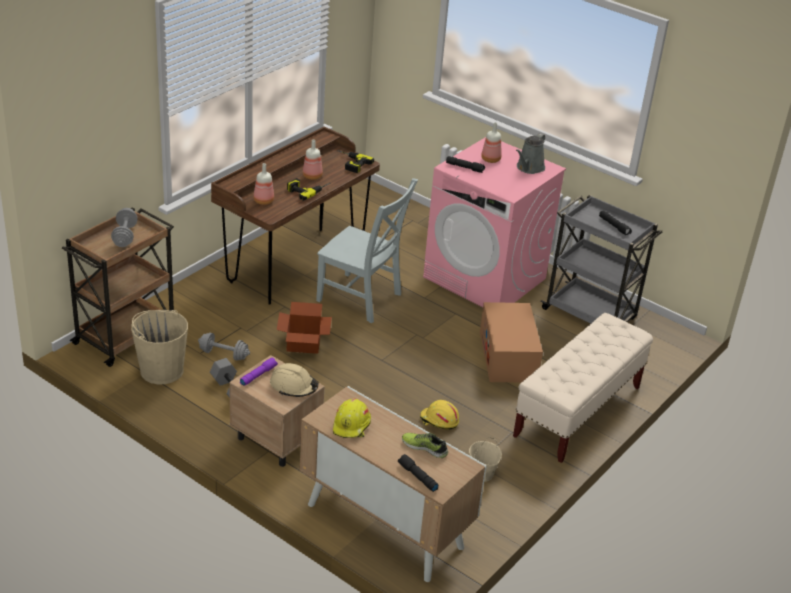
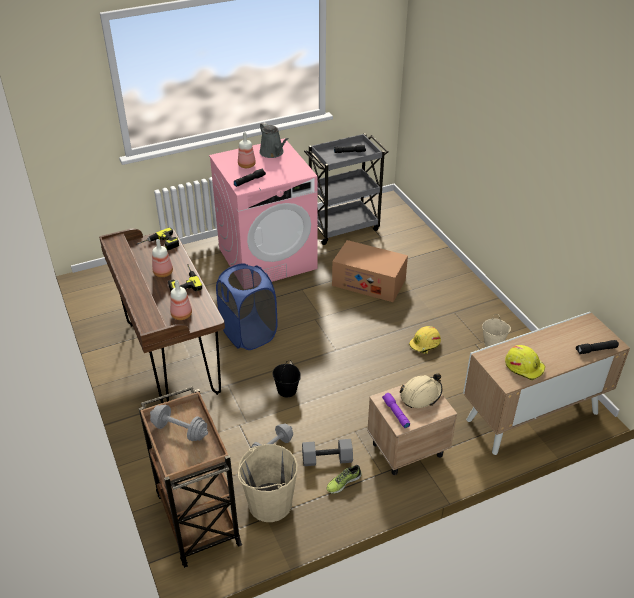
camera: 60 degrees left, 5 degrees up
(302, 343) = (287, 390): cardboard box -> black bucket
(362, 299) = (249, 333): grey chair -> blue laundry basket
(425, 447) = (562, 335): shoe -> shoe (343, 482)
(577, 412) = (446, 273): beige bench -> none

